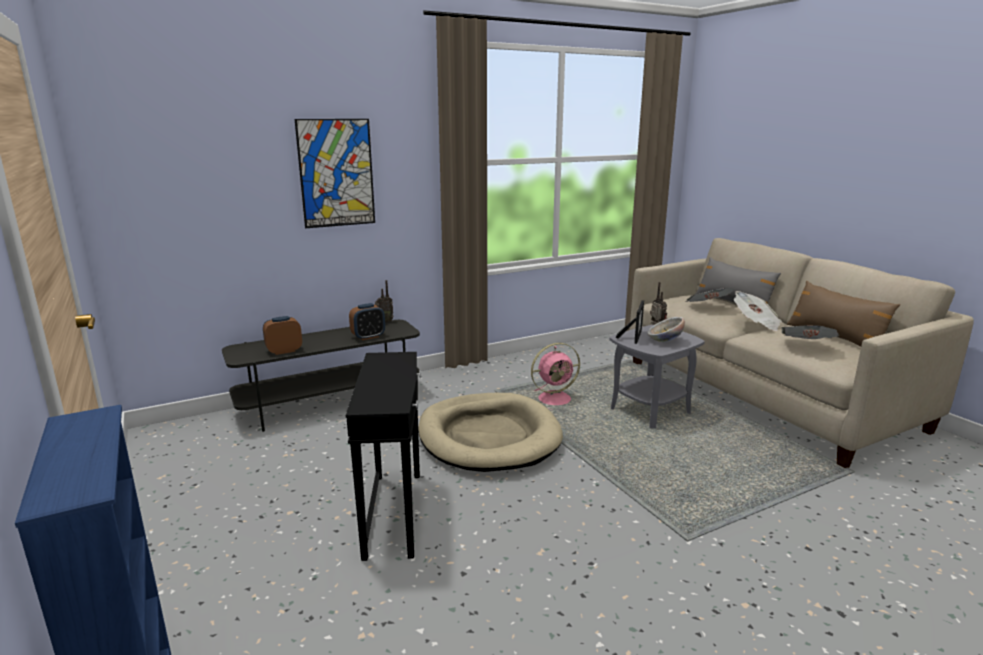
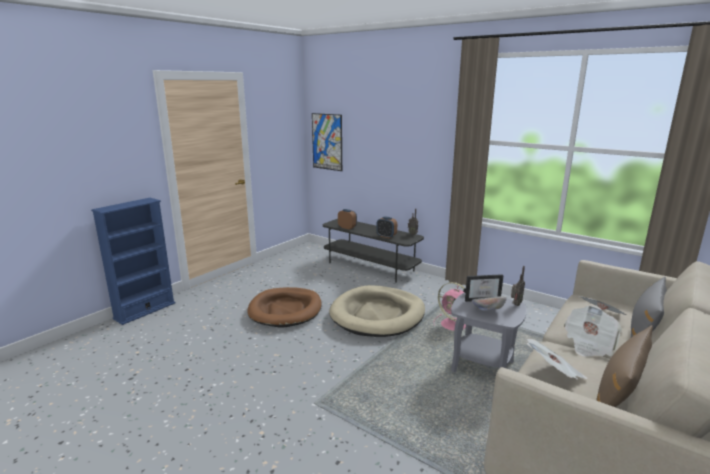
camera: 65 degrees right, 0 degrees up
(336, 173) = (401, 138): picture -> picture (327, 142)
(394, 513) = (285, 310): black side table -> brown dog bed

